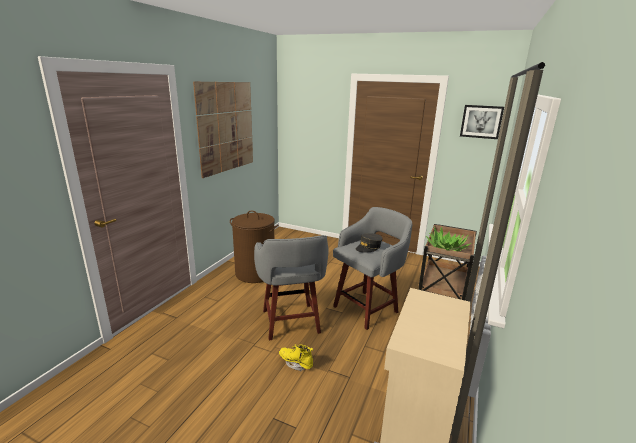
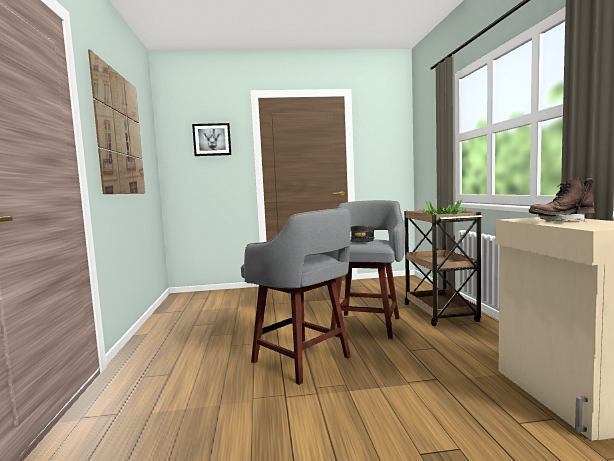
camera: 30 degrees left, 15 degrees down
(255, 273) = (192, 335): brown laundry basket -> none
(296, 363) = (364, 391): yellow boot -> none
(430, 317) = (561, 221): none -> brown boot
(481, 121) = (387, 129): picture -> picture (212, 139)

